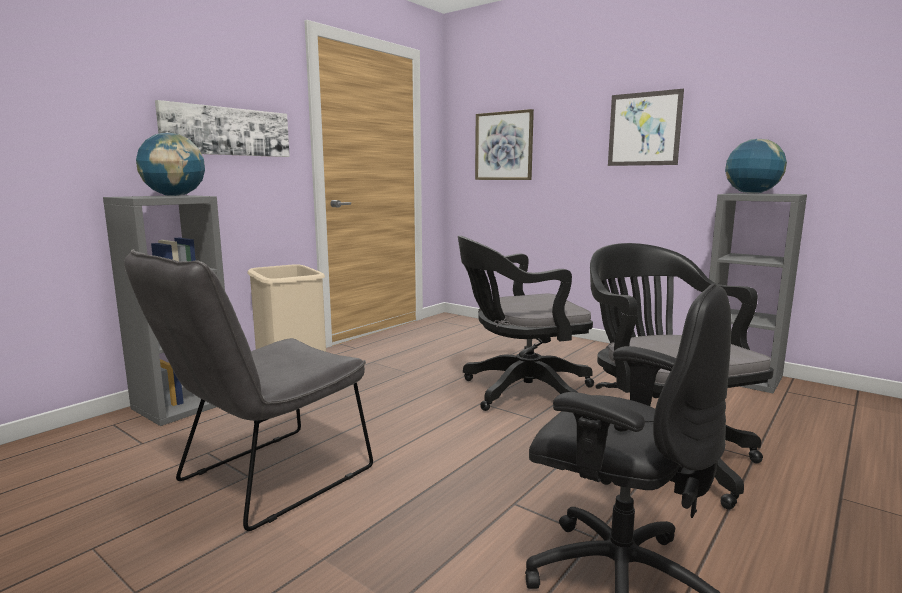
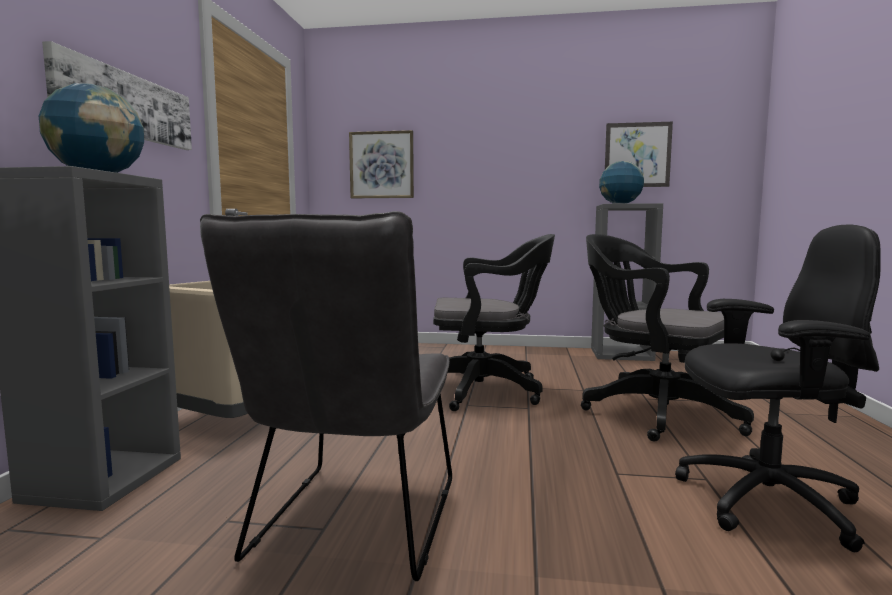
camera: 30 degrees left, 5 degrees down
(520, 392) = (486, 390): black office chair -> black office chair turned 135 degrees counterclockwise
(644, 129) = (521, 153): picture -> picture (637, 155)

